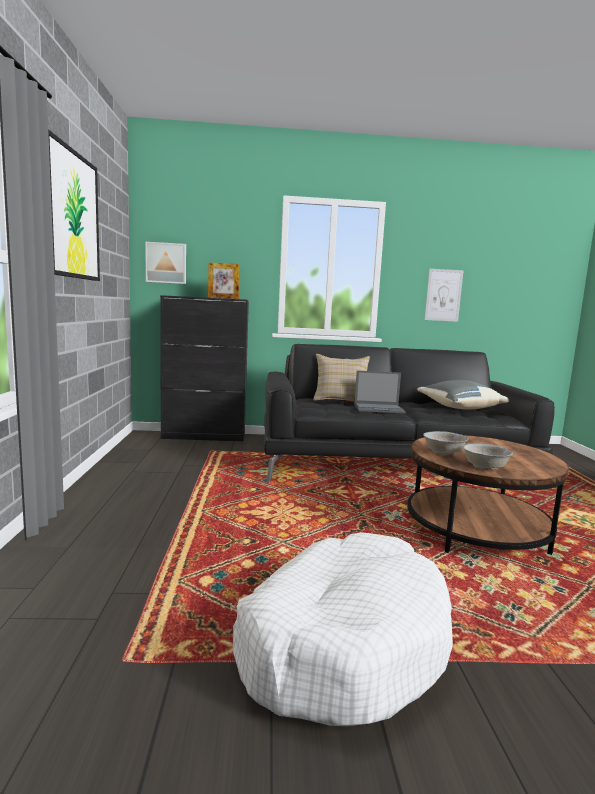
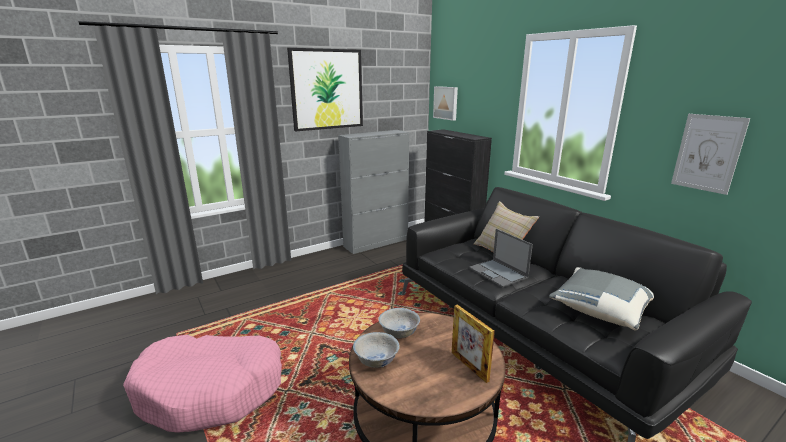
camera: 60 degrees right, 10 degrees up
(124, 458) = (376, 243): none -> grey cabinet
(223, 298) = (465, 136): picture frame -> picture frame (469, 366)
(342, 642) = (211, 390): white dog bed -> pink dog bed

